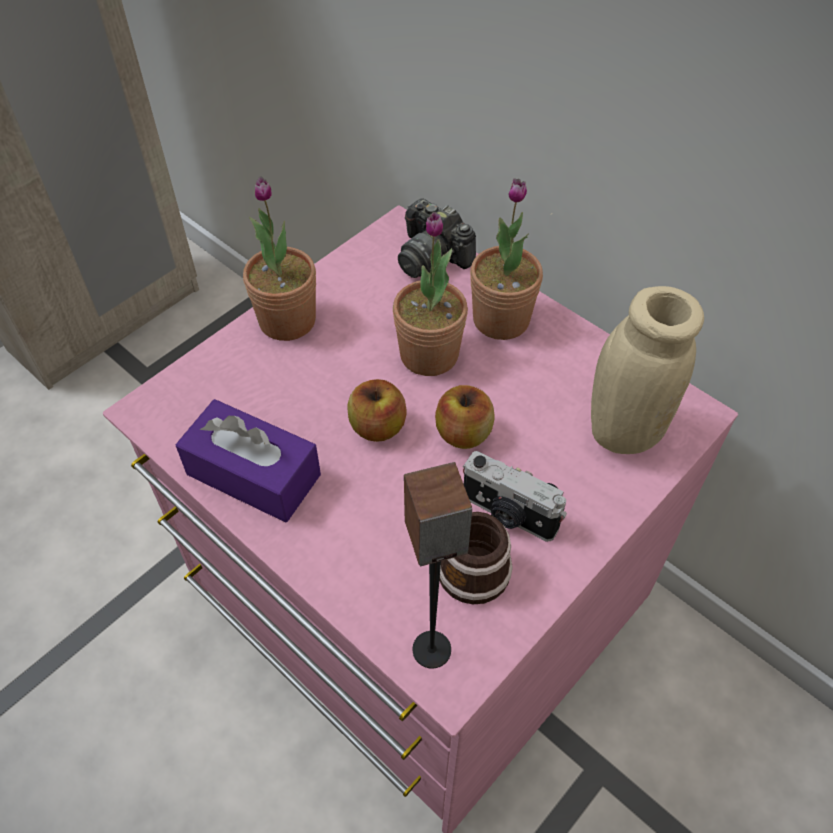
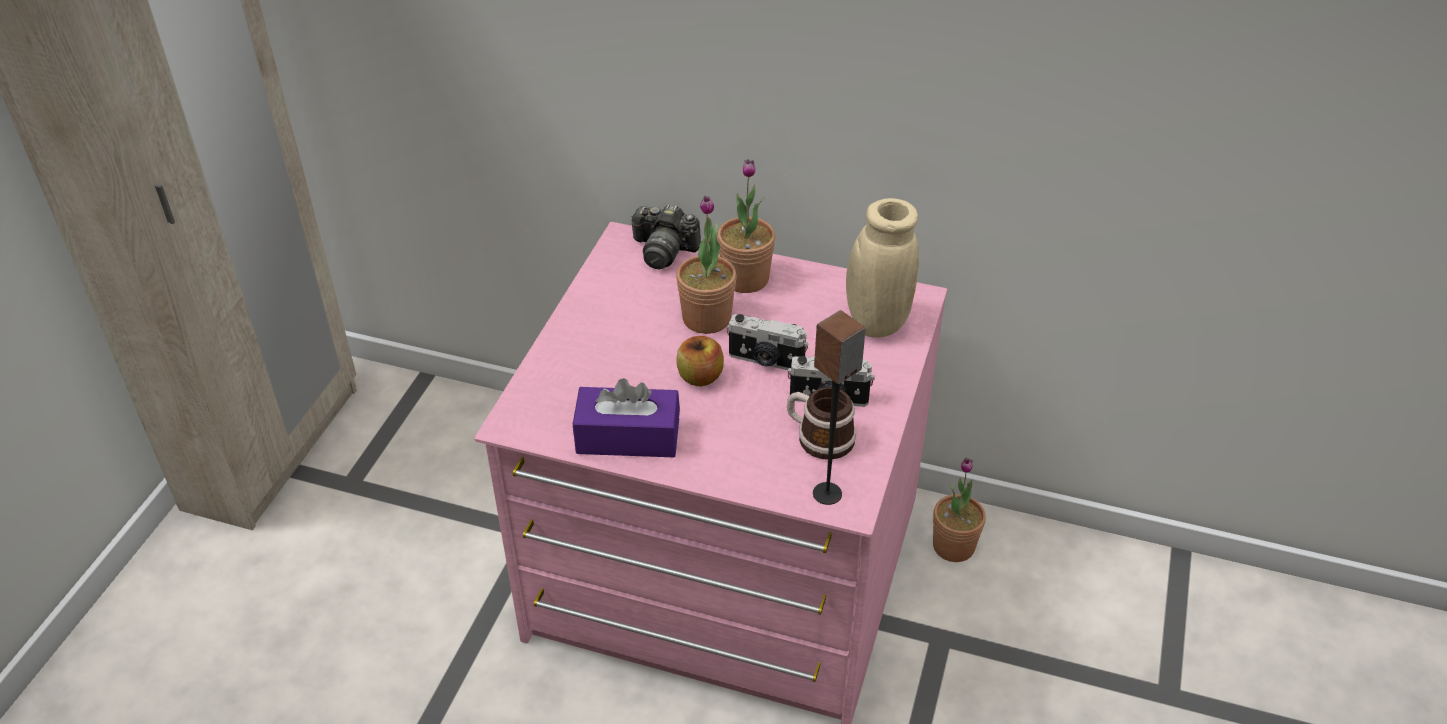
camera: 25 degrees left, 10 degrees down
(287, 320) = (579, 329): potted plant -> potted plant (953, 546)
(463, 433) = (765, 361): apple -> camera

